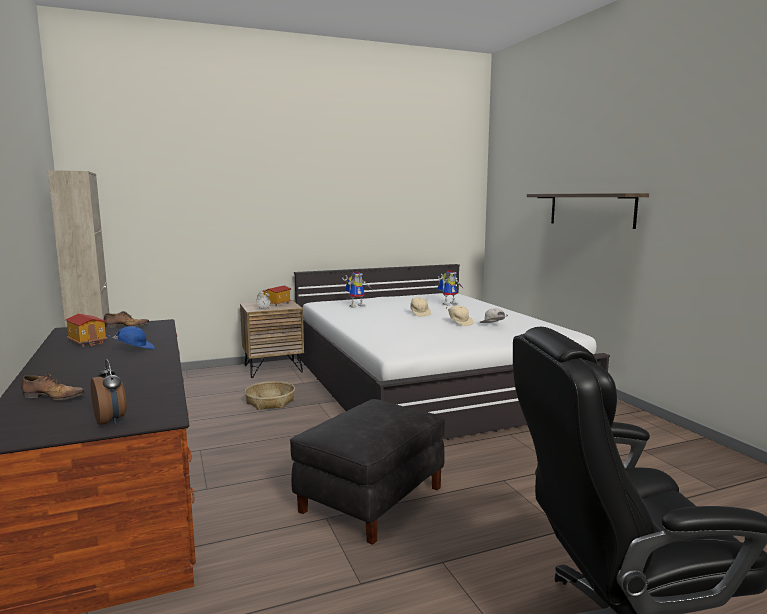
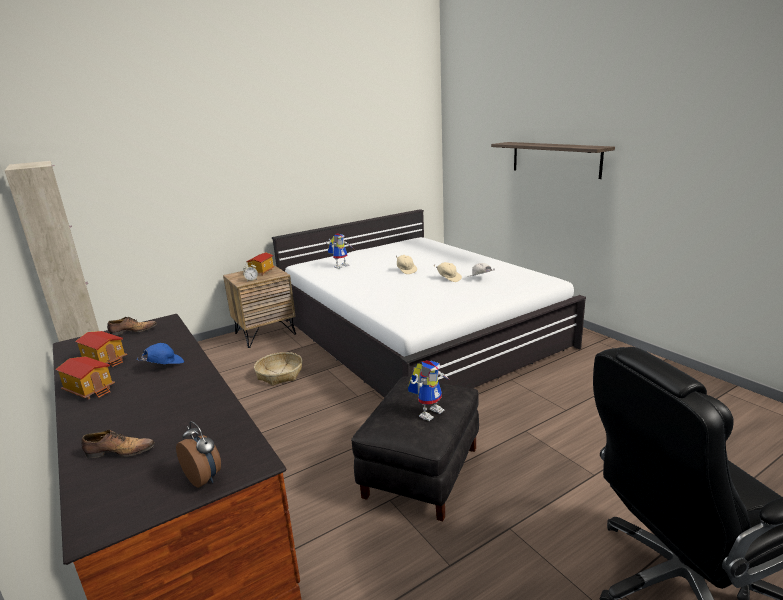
camera: 10 degrees left, 10 degrees up
(61, 358) = (90, 389): none -> toy house
(449, 304) = (425, 253): toy robot -> toy robot (429, 411)

